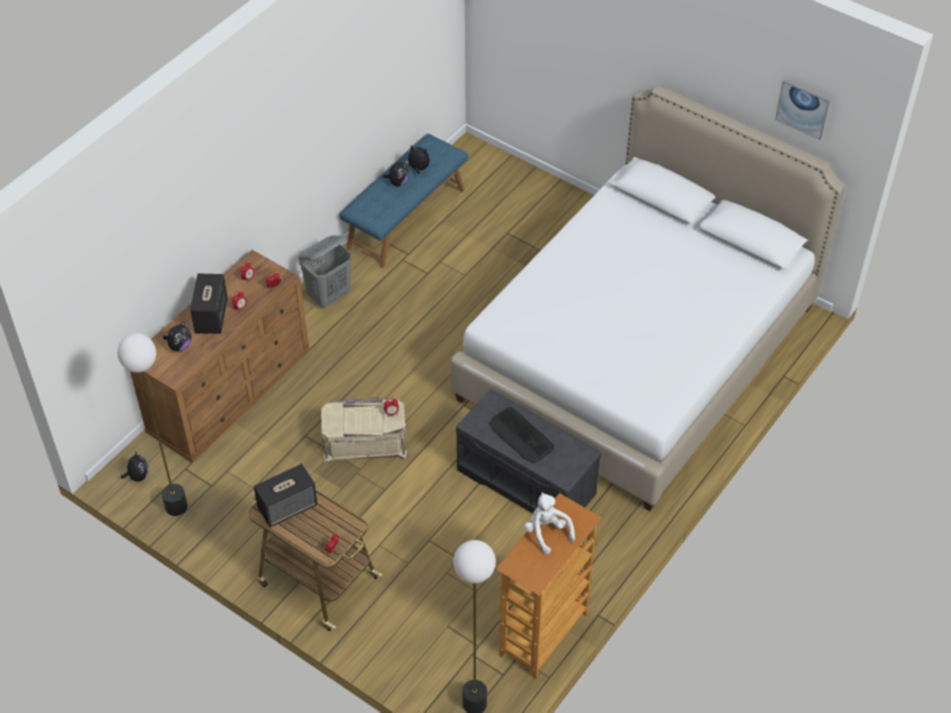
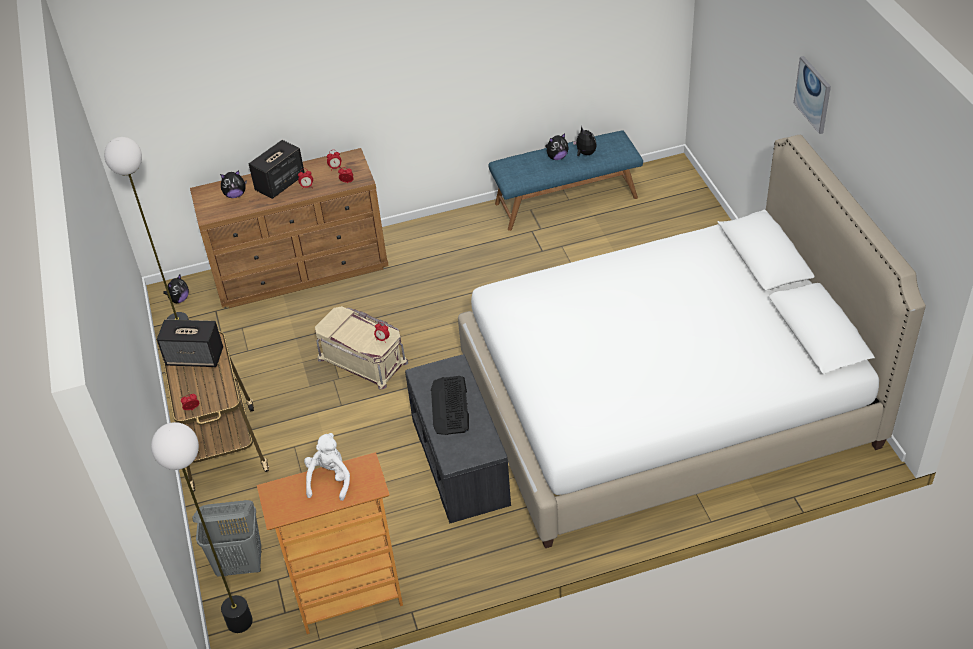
camera: 40 degrees right, 5 degrees down
(329, 295) = (446, 233): grey laundry basket -> grey laundry basket (241, 564)
(803, 108) = (904, 198): picture -> picture (813, 94)

